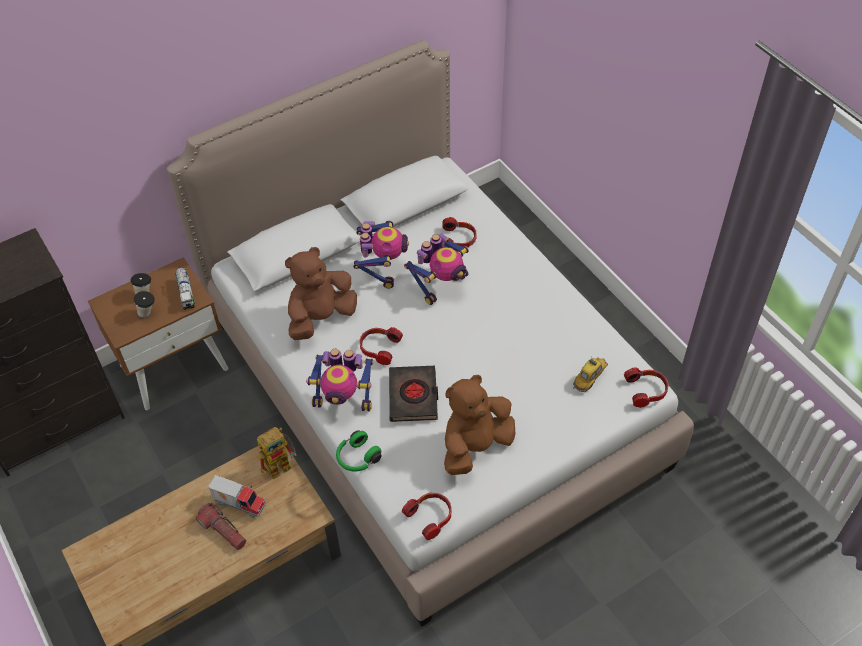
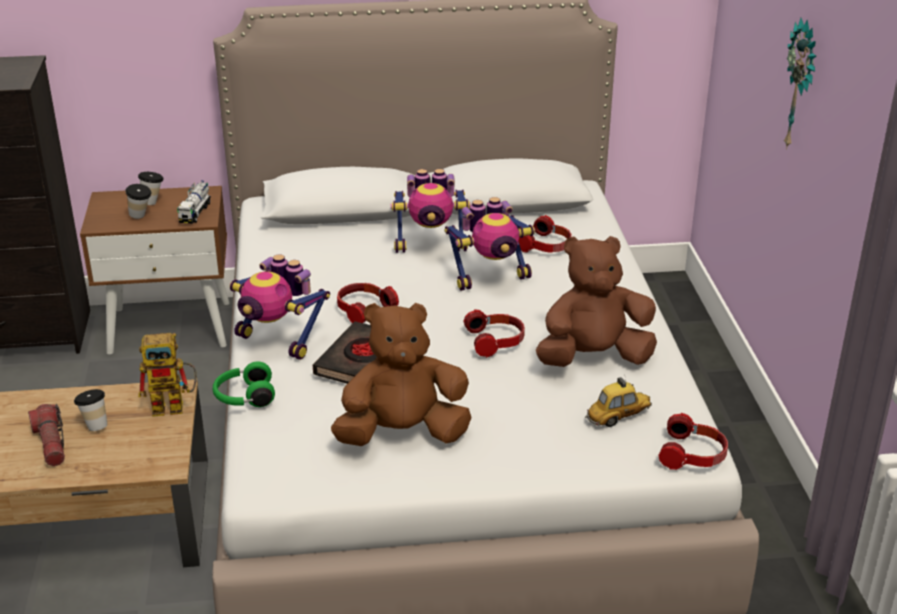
camera: 25 degrees right, 20 degrees down
(240, 503) = (95, 425): toy truck -> cup
(321, 317) = (320, 266): brown plush toy -> brown plush toy (593, 358)
(382, 268) = (431, 246): toy robot -> toy robot turned 60 degrees clockwise
(430, 516) = (281, 483): headphones -> headphones (496, 341)
(623, 102) = (802, 86): none -> wall clock

